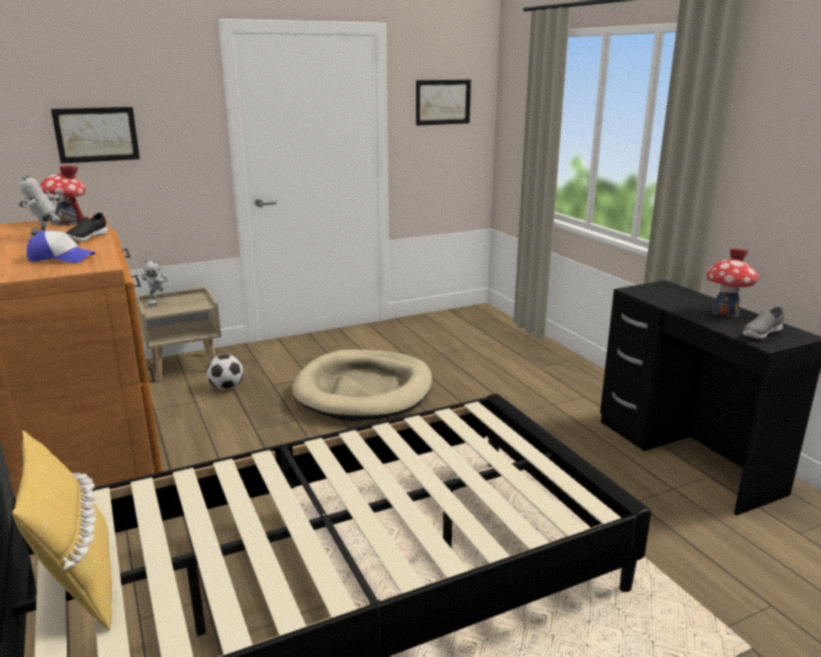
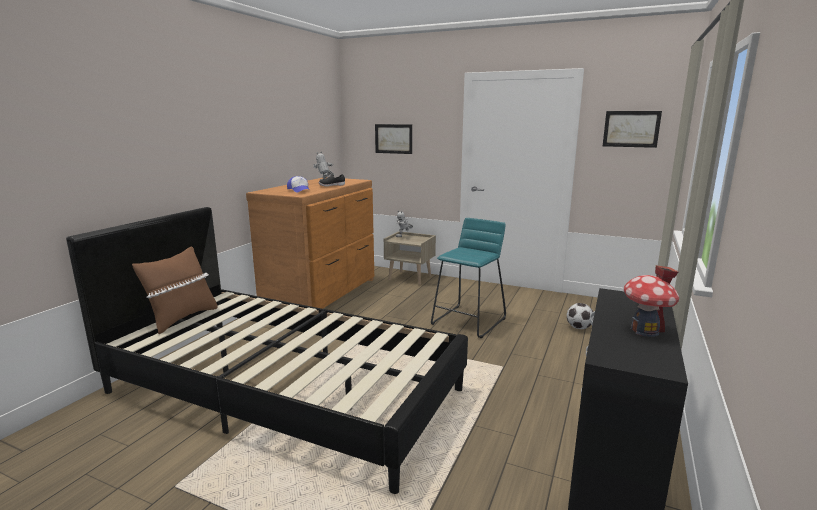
camera: 50 degrees right, 5 degrees down
(68, 222) = (348, 180): toy house -> none
(79, 585) = (182, 318): yellow pillow -> brown pillow
(227, 387) = (409, 293): football -> football (578, 328)
(364, 390) = (469, 321): beige dog bed -> turquoise stool
(761, 334) = (624, 352): grey shoe -> none

